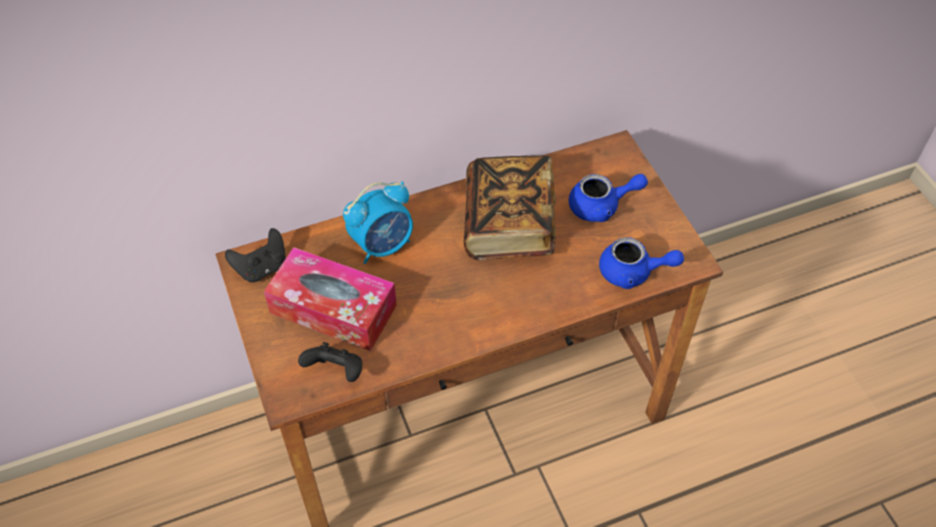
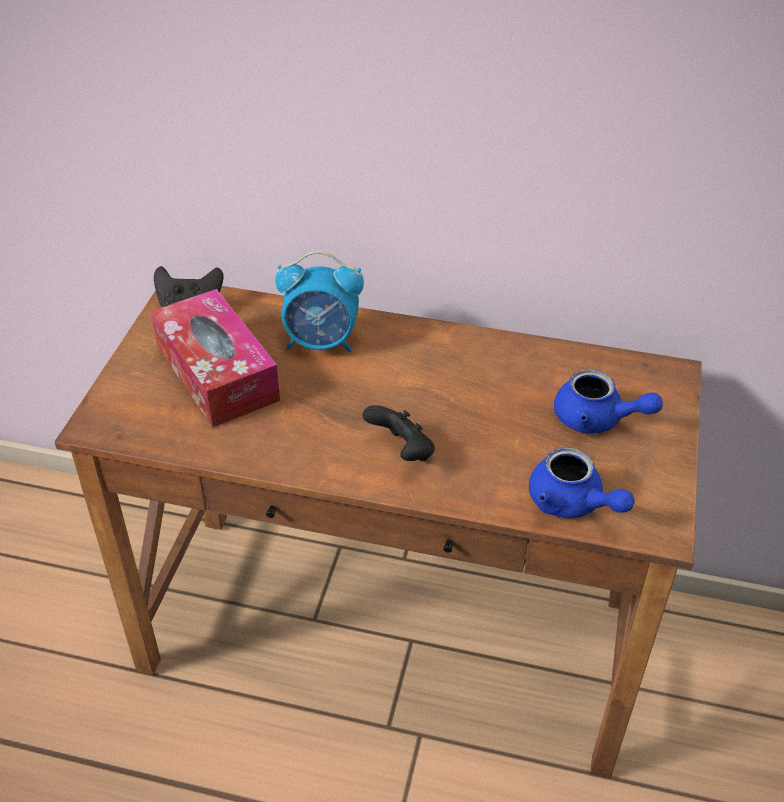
camera: 35 degrees right, 10 degrees down
(336, 372) = (161, 427): black game controller -> black game controller (402, 451)
(509, 224) = (471, 386): book -> none

